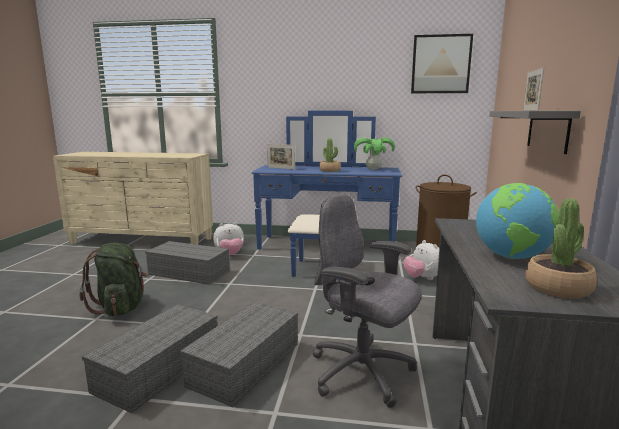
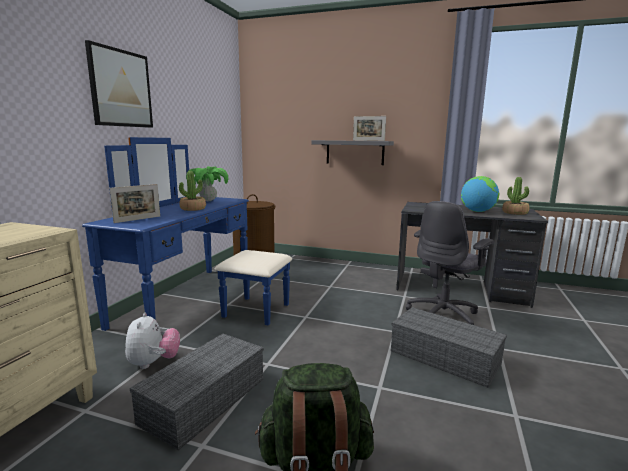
camera: 80 degrees left, 0 degrees up
(158, 369) = (468, 405): grey storage box -> none
(422, 278) = (303, 276): plush toy -> none
(441, 64) = (216, 95): picture -> picture (121, 88)

